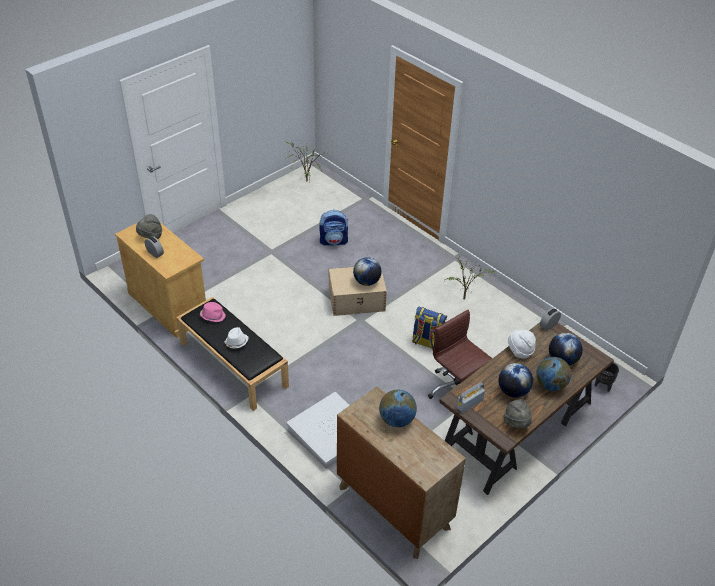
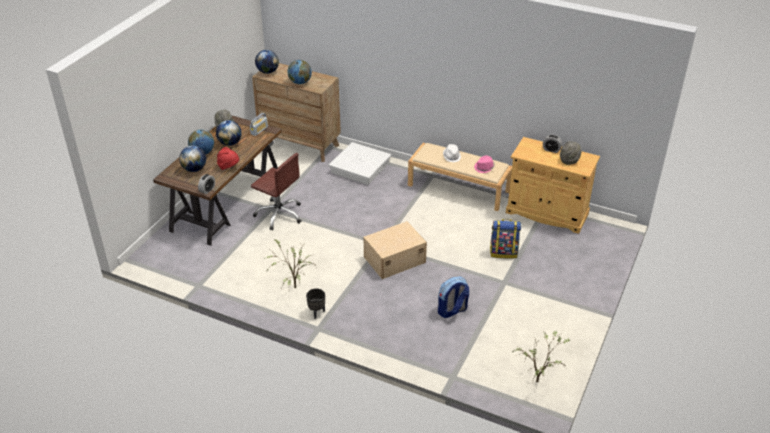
camera: 160 degrees right, 5 degrees down
(232, 364) = (459, 188): black bench -> beige bench
(367, 282) = (385, 239): globe -> globe (267, 72)
(427, 343) = (315, 241): backpack -> backpack (503, 252)
(520, 351) = (229, 167): white hat -> red hat
(603, 385) = (157, 247): black planter -> black planter (316, 312)

